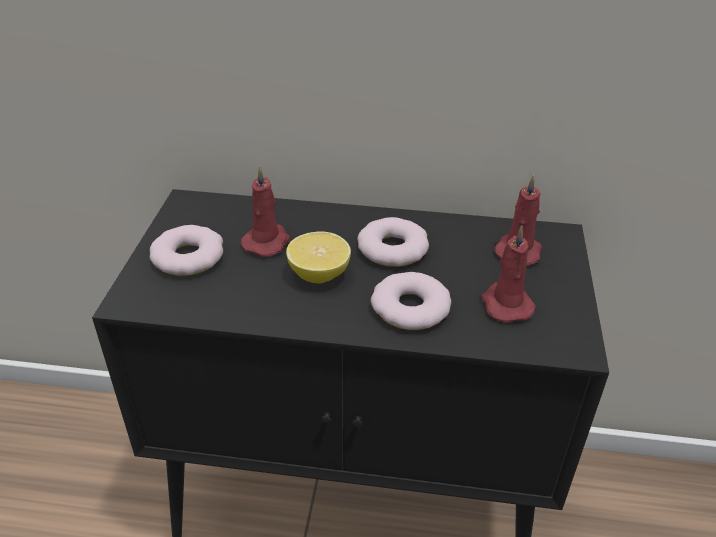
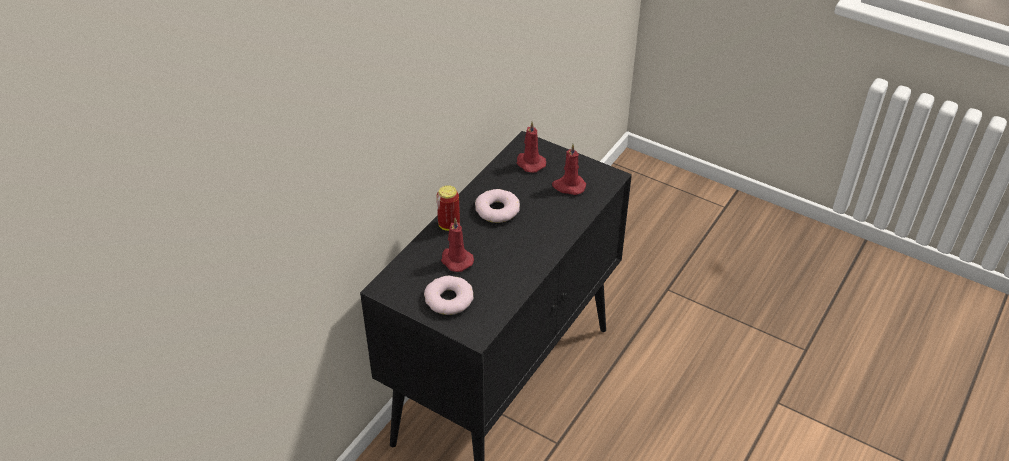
camera: 65 degrees left, 5 degrees up
(319, 274) = (501, 247): lemon -> none
(331, 218) = (449, 225): none -> can
(410, 308) = (551, 221): donut -> none

